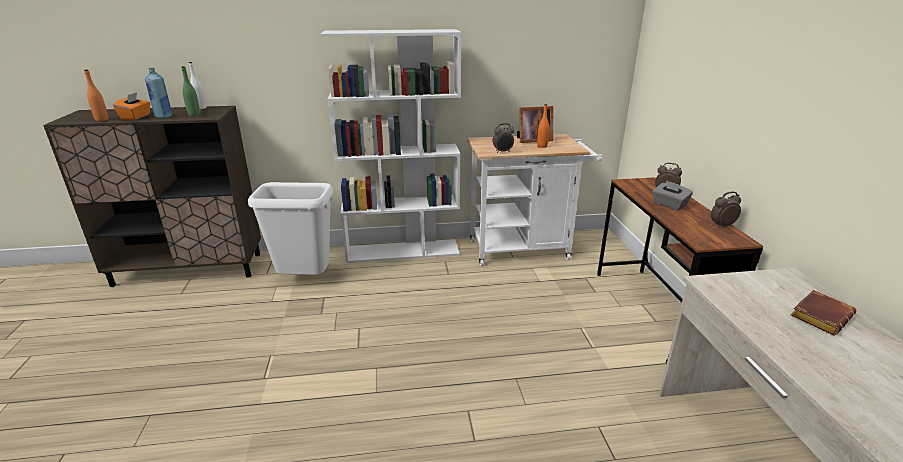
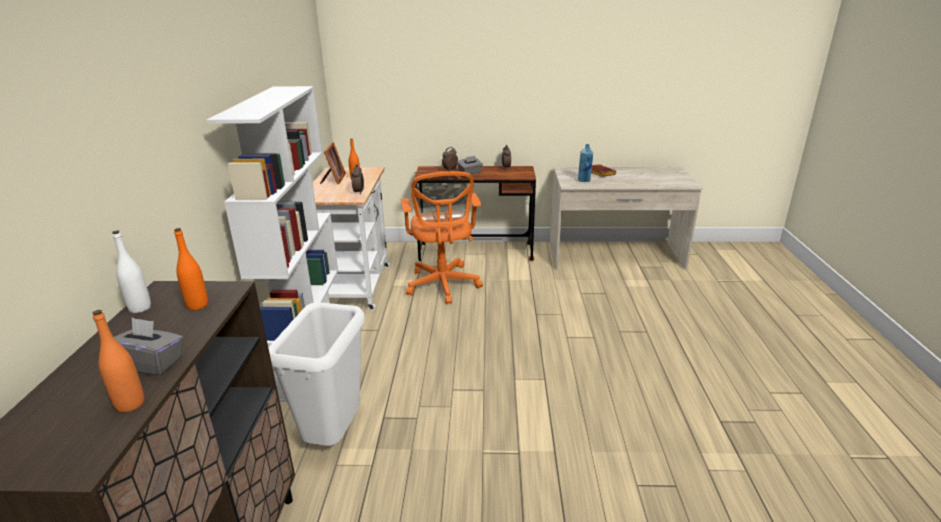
camera: 80 degrees left, 0 degrees up
(136, 117) = (150, 364): orange tissue box -> grey tissue box
(164, 116) = (181, 333): blue bottle -> blue bottle (584, 180)
(194, 115) = (197, 305): green bottle -> orange bottle
(548, 298) = (443, 286): none -> orange office chair

